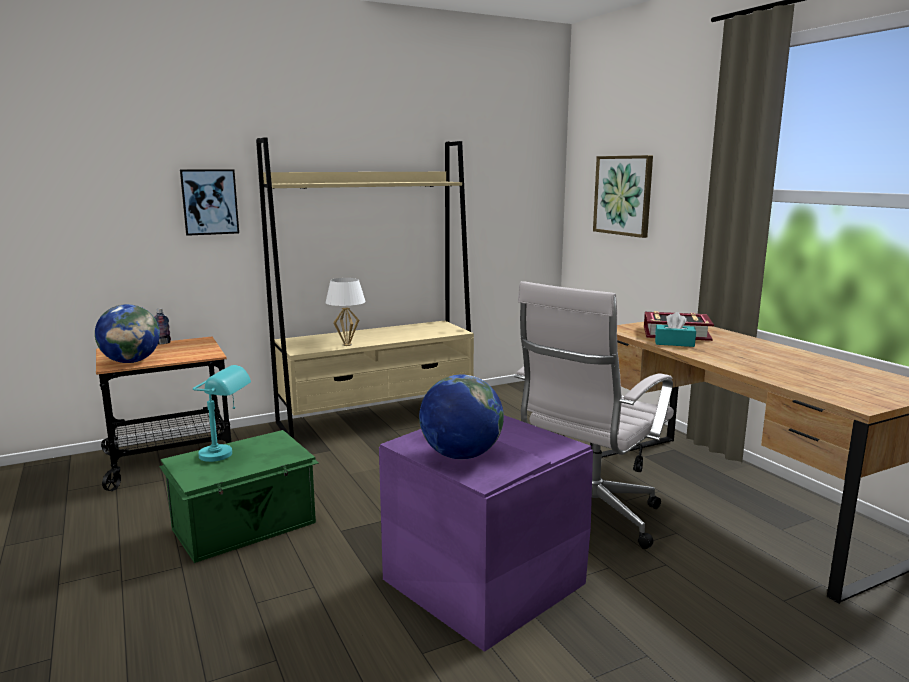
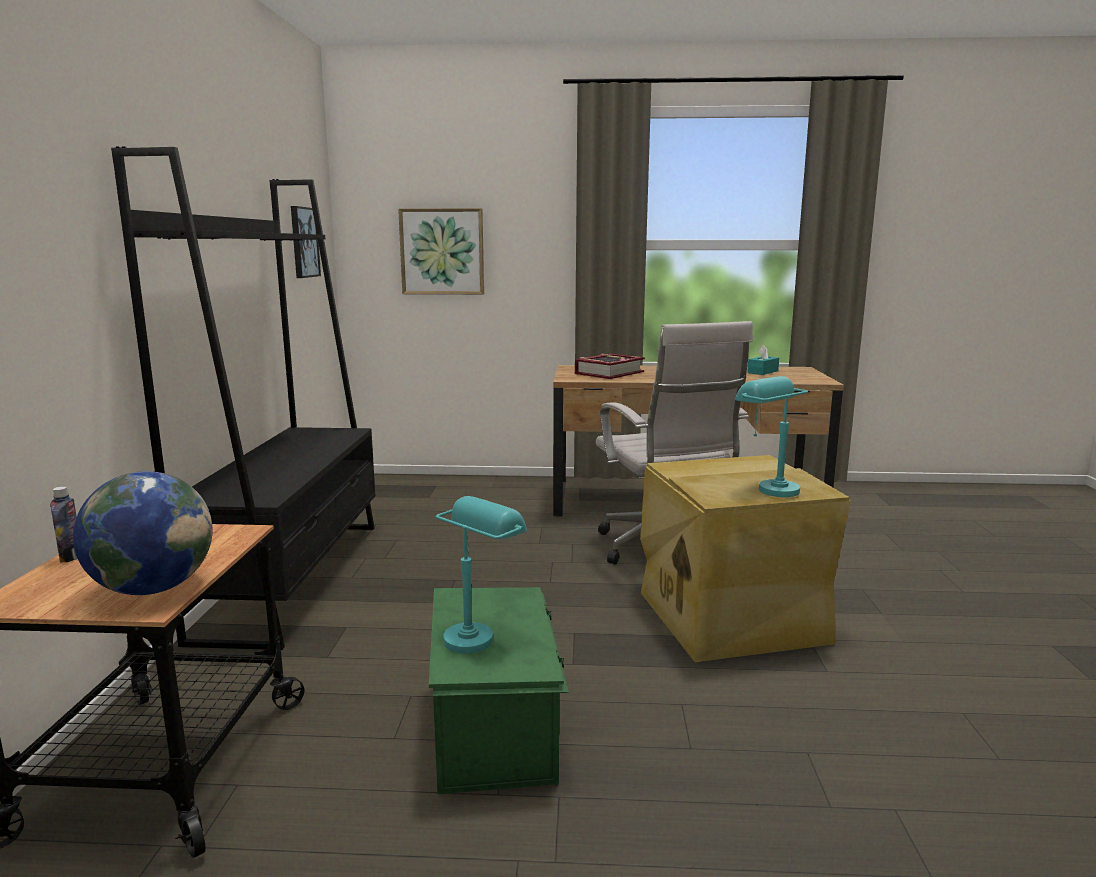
camera: 60 degrees left, 0 degrees up
(209, 202) = (59, 264): picture -> picture (303, 242)
(347, 344) = (294, 476): white table lamp -> none
(378, 417) = (294, 577): beige bookcase -> black bookcase
(461, 455) = (766, 487): globe -> turquoise table lamp
(484, 579) = (728, 615): purple storage box -> beige storage box
(674, 343) = (637, 378): turquoise tissue box -> turquoise tissue box (762, 372)

